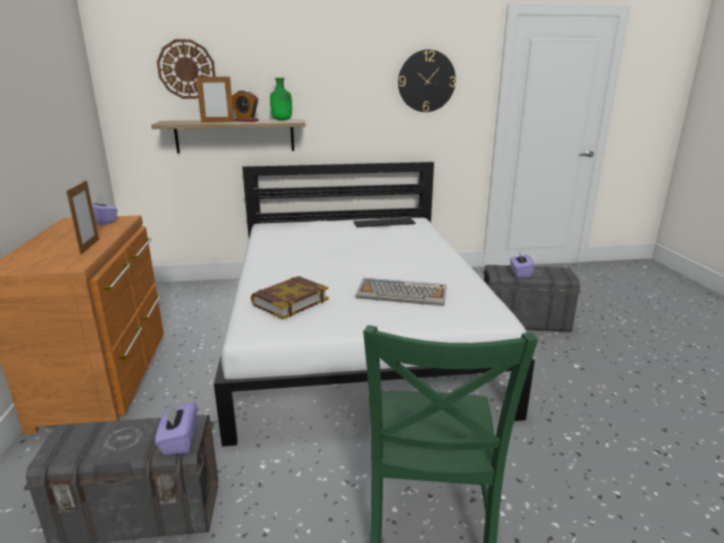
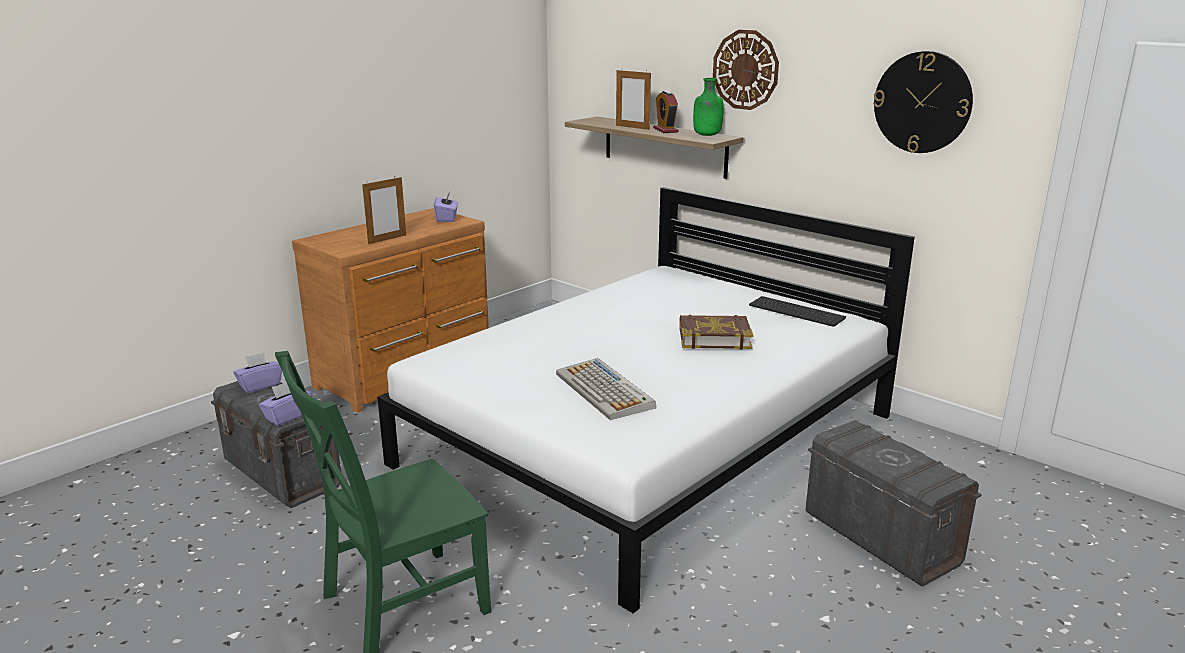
camera: 50 degrees right, 0 degrees up
(186, 69) = (626, 58): wall clock -> wall clock (745, 70)
(290, 301) = (500, 352): book -> book (714, 337)
(520, 273) = (871, 450): purple tissue box -> purple tissue box (260, 385)

